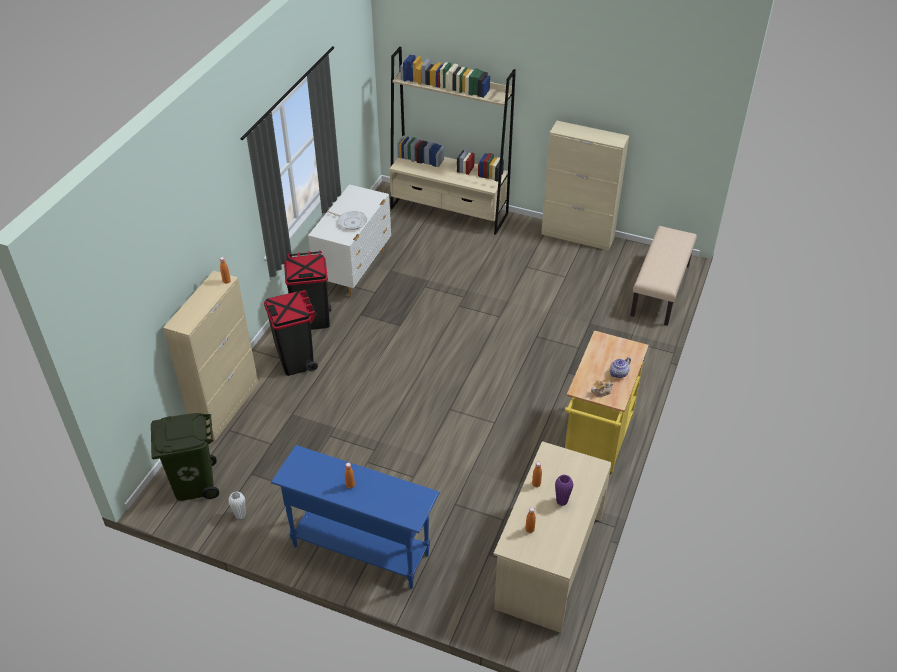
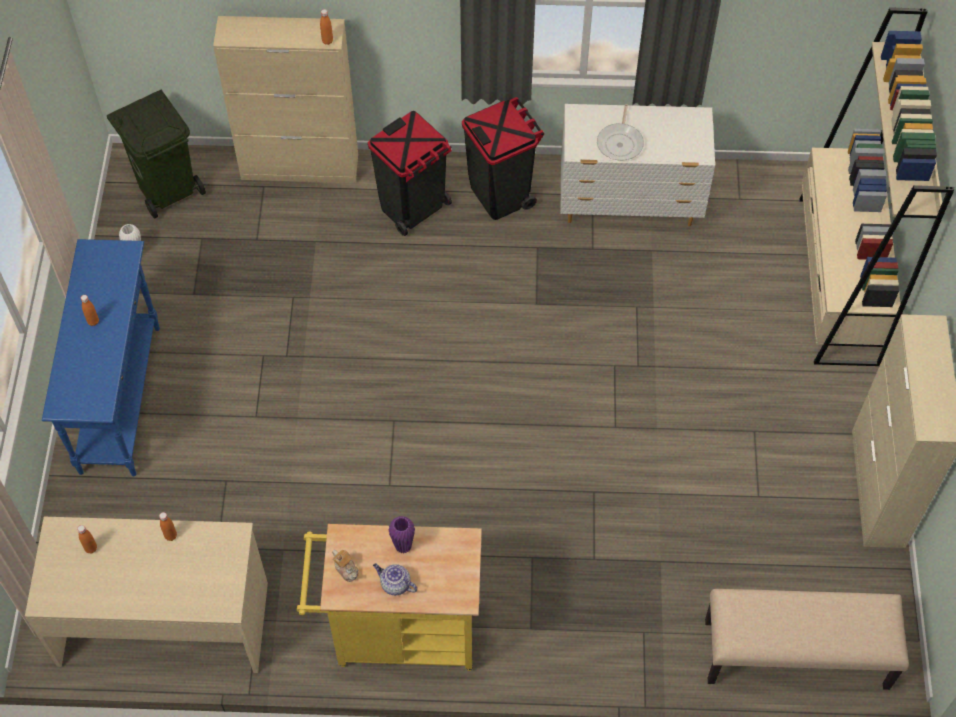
camera: 70 degrees right, 15 degrees up
(561, 501) = (149, 575): purple vase -> purple vase (403, 546)

